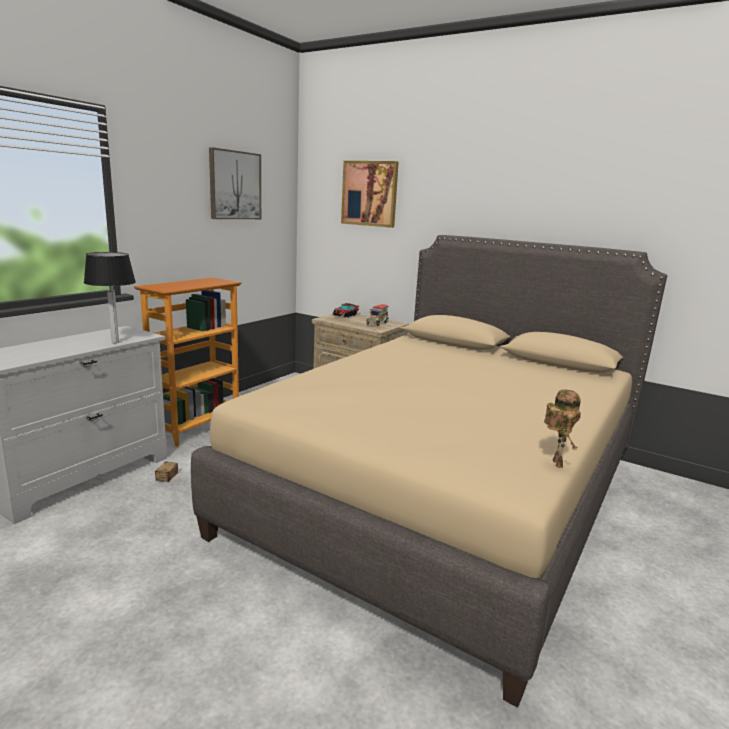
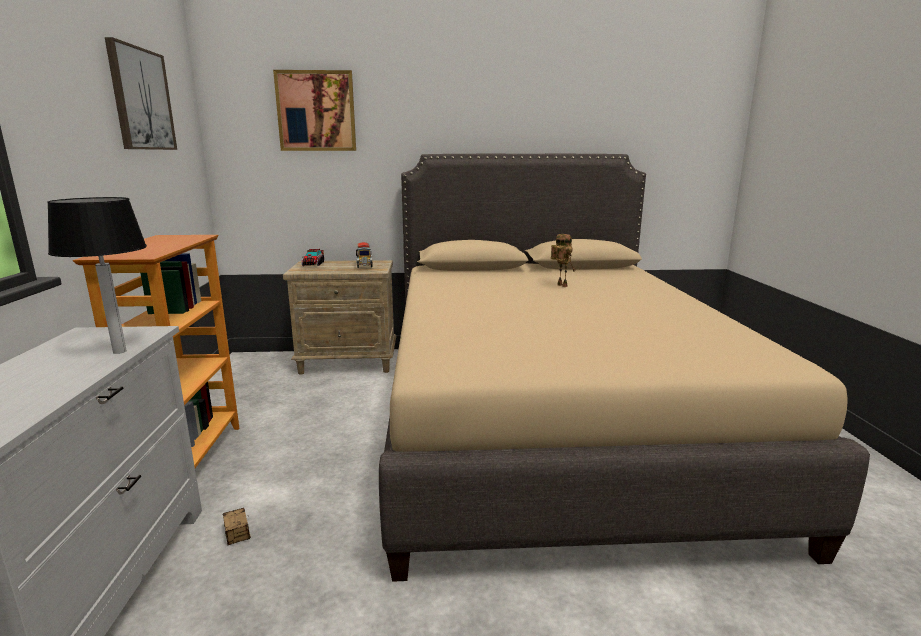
camera: 35 degrees left, 0 degrees up
(555, 463) = (760, 338): toy robot -> toy robot (560, 285)

